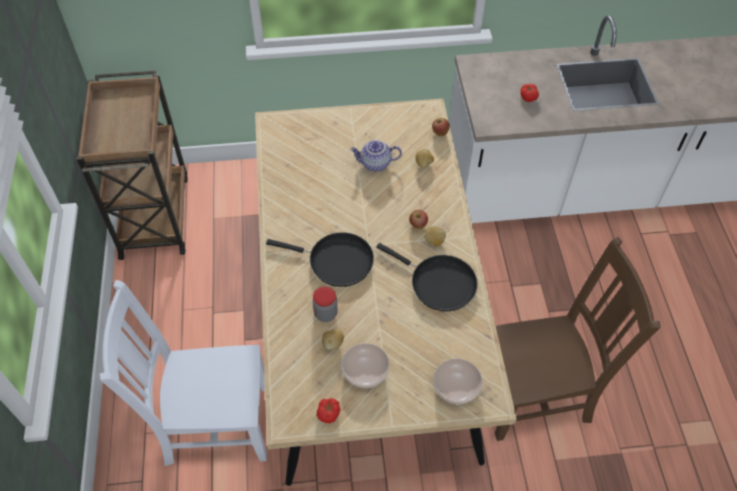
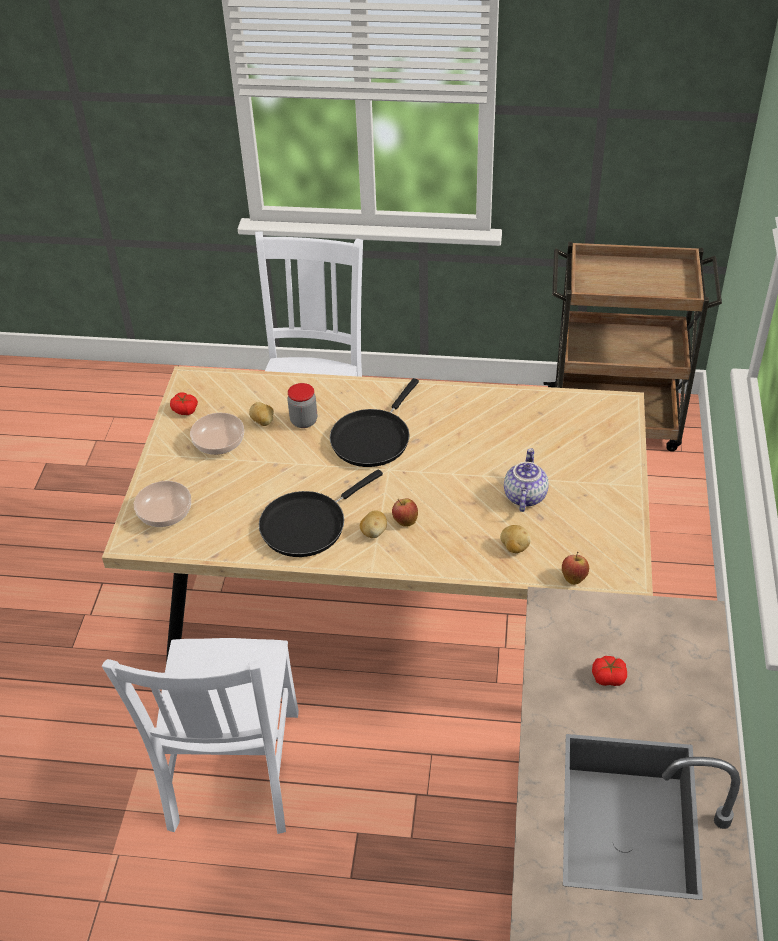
camera: 105 degrees right, 10 degrees down
(536, 394) = (233, 774): brown chair -> white chair

